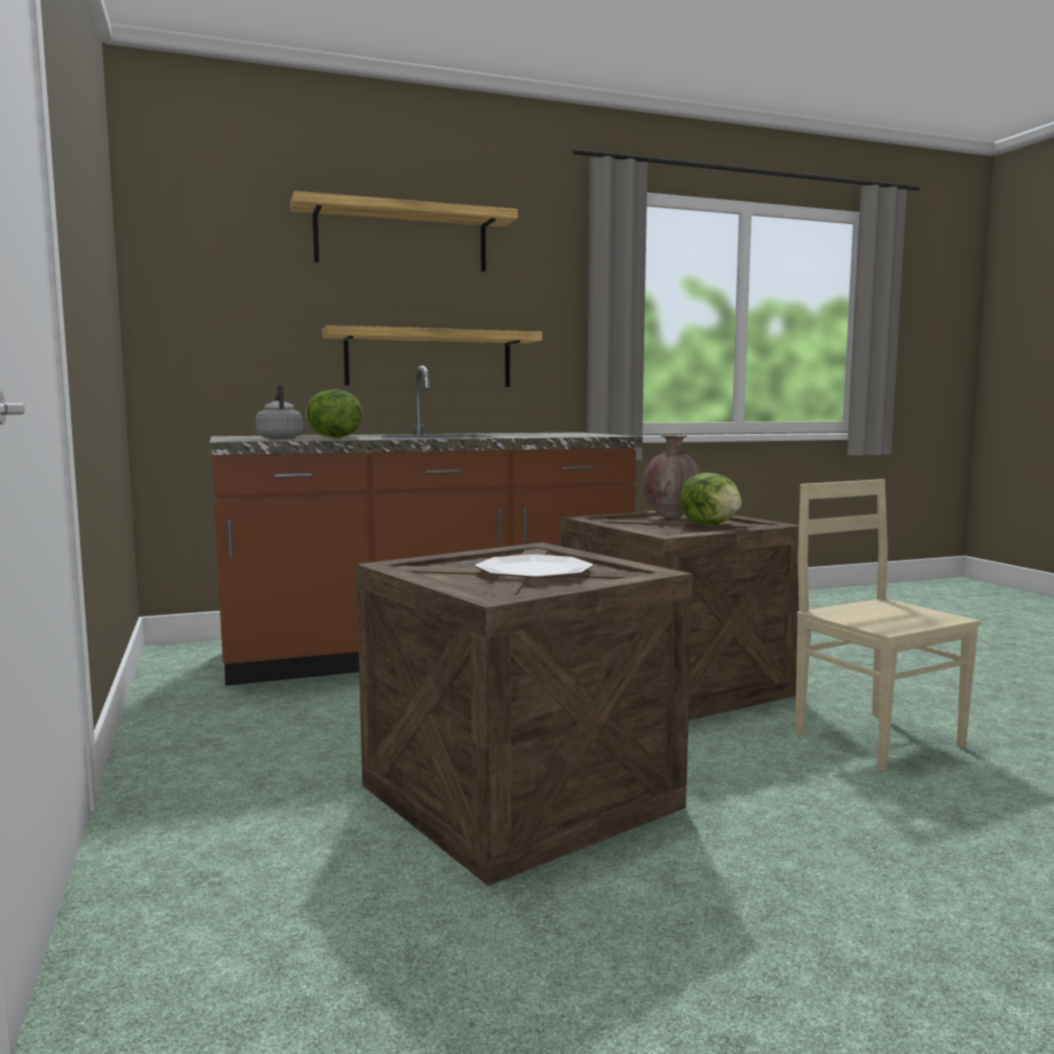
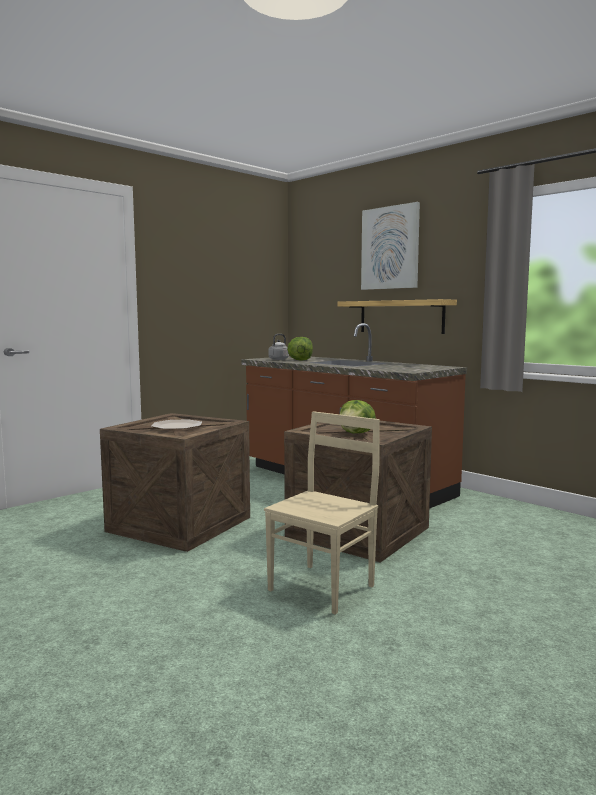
camera: 65 degrees right, 0 degrees up
(401, 239) = (390, 248): shelf -> picture
(670, 517) = (380, 427): brown vase -> none

